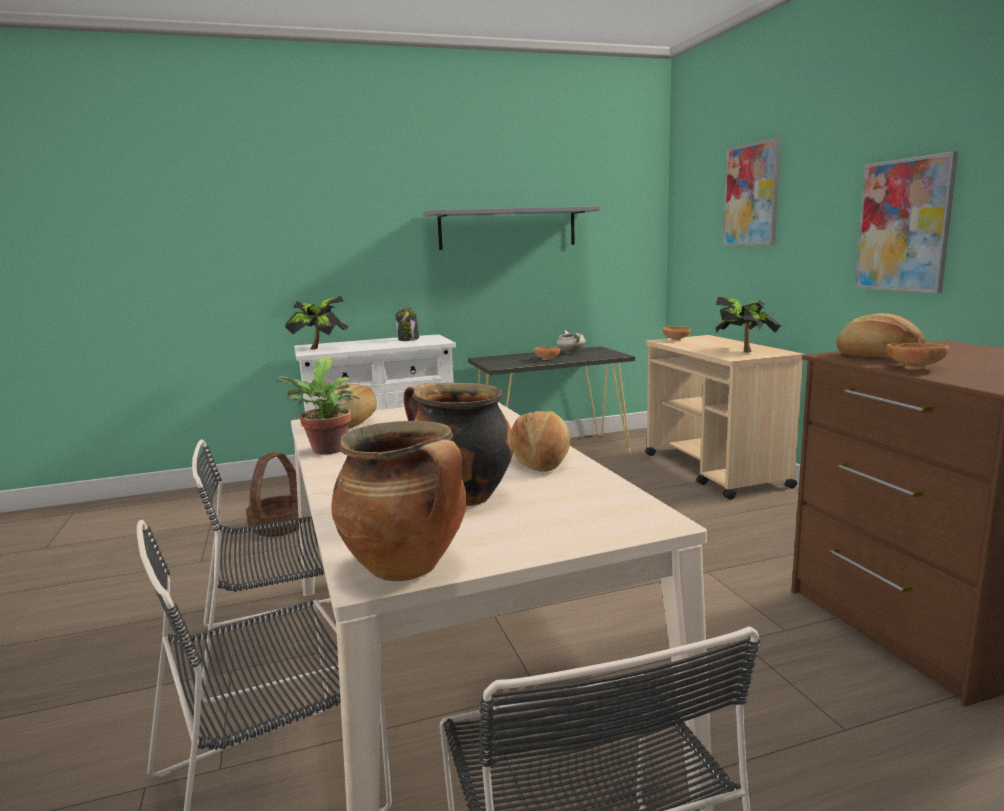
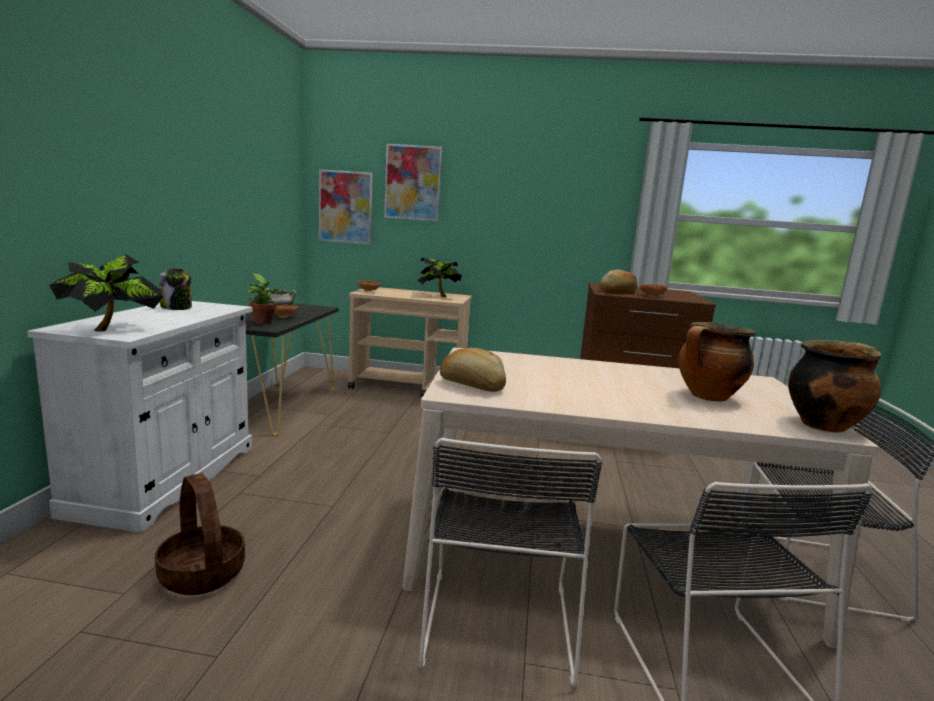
camera: 65 degrees left, 0 degrees up
(327, 451) = (563, 405): potted plant -> potted plant (264, 322)
(508, 228) = (221, 182): grey shelf -> none
(542, 460) = (644, 372): bread -> none
(903, 225) = (543, 218): picture -> picture (345, 207)

